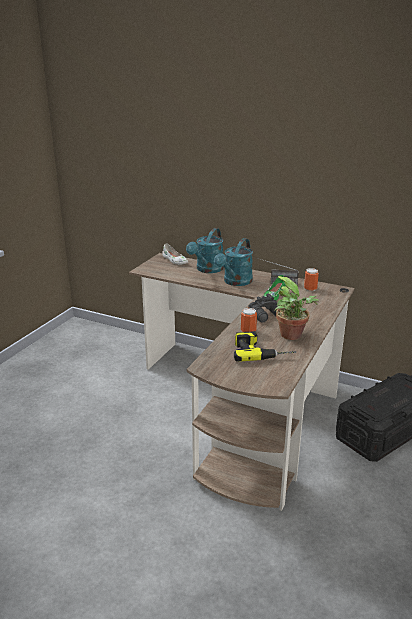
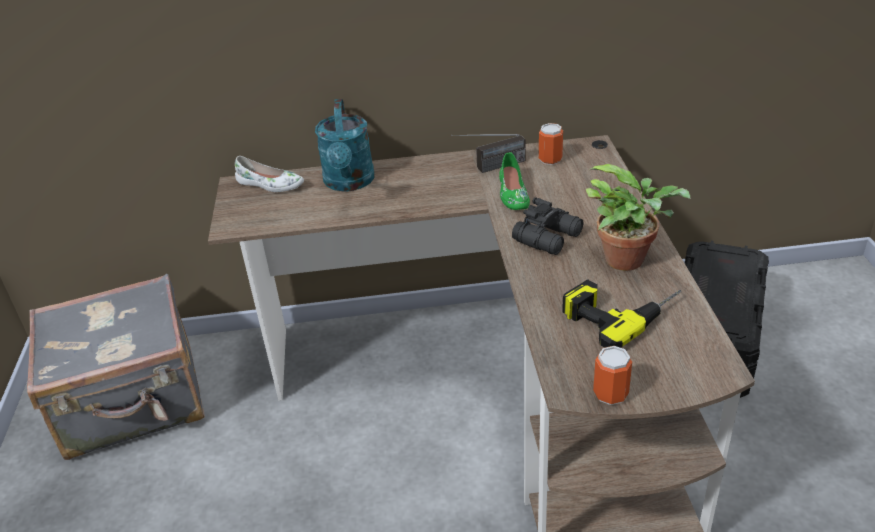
camera: 30 degrees left, 10 degrees up
(91, 347) = (133, 402): none -> grey suitcase
(235, 282) = (424, 191): turquoise watering can -> none
(248, 331) = (555, 281): can -> can (610, 394)

